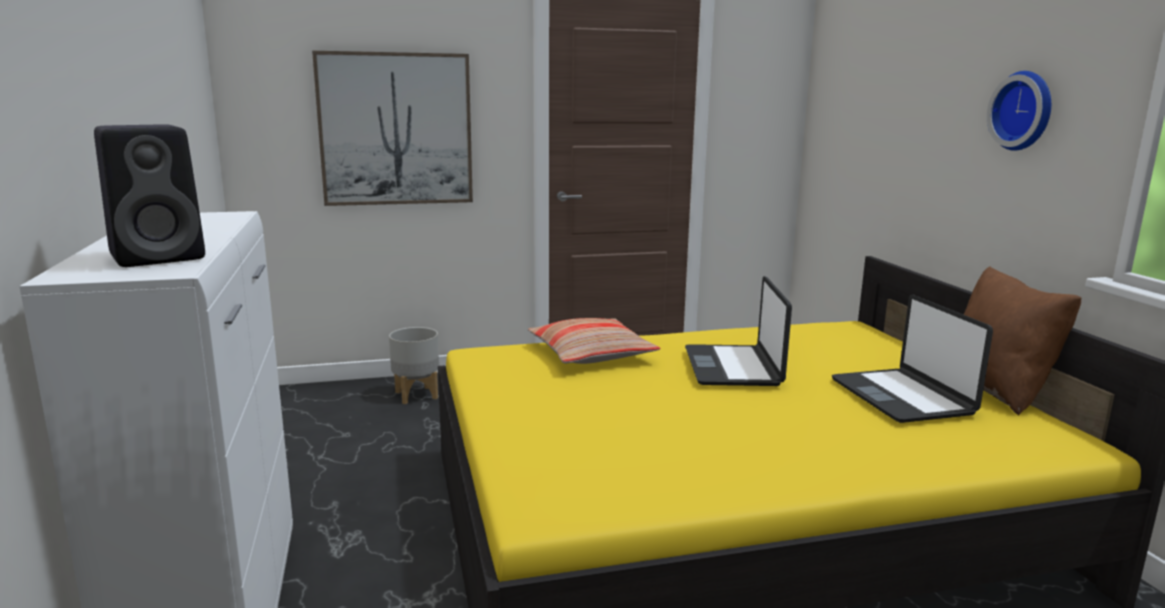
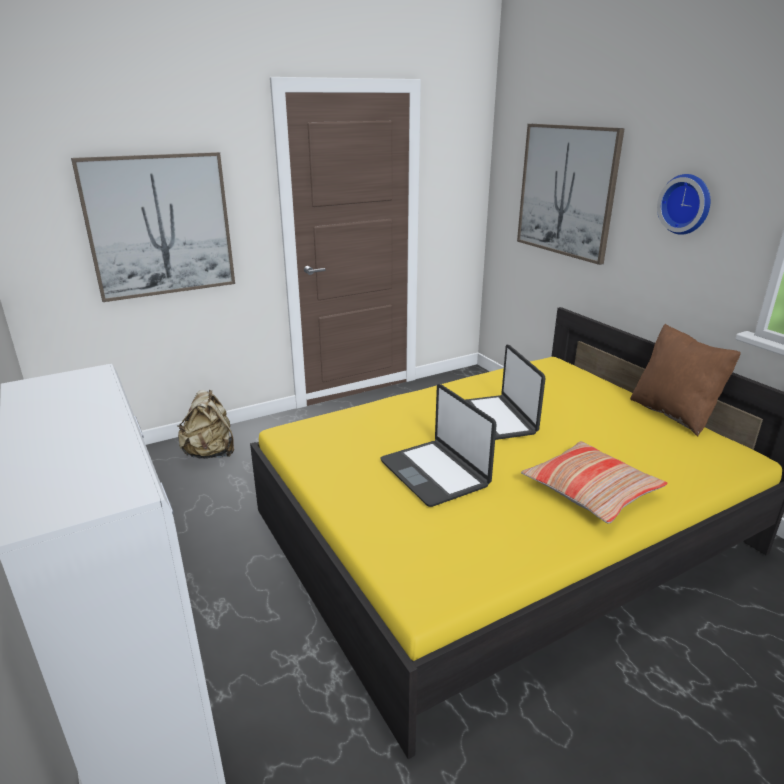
camera: 15 degrees left, 10 degrees up
(161, 257) = (95, 466): black speaker -> none
(416, 395) = (210, 453): grey planter -> beige backpack
(591, 354) = (380, 420): pillow -> pillow (591, 491)
(887, 112) = (566, 191): none -> picture
(902, 397) = (619, 431): laptop -> laptop (435, 473)

